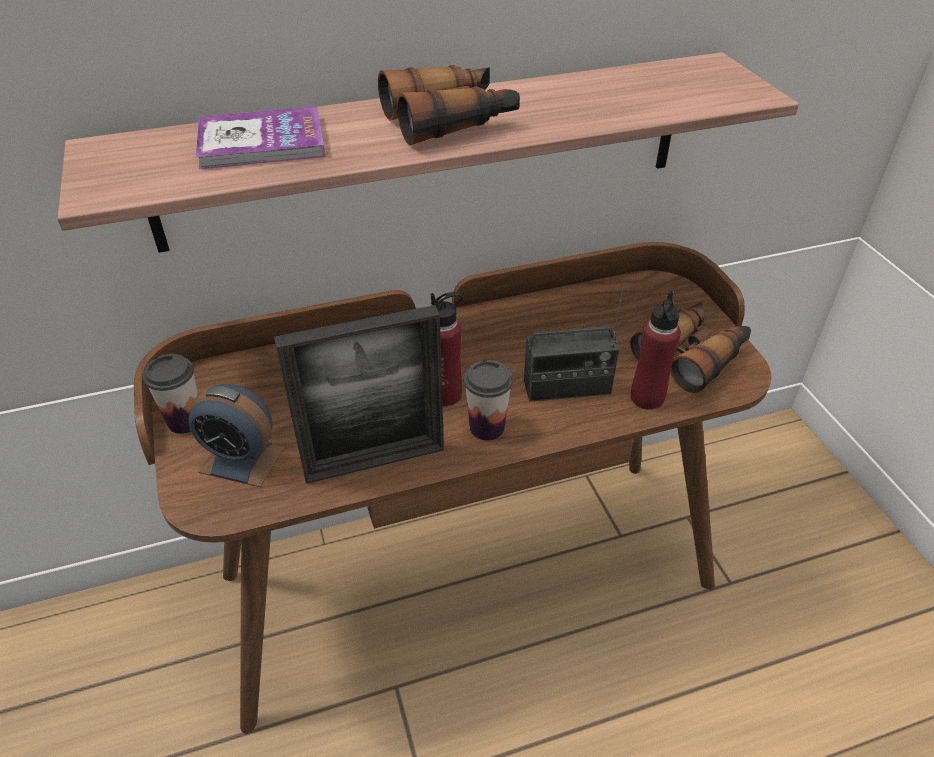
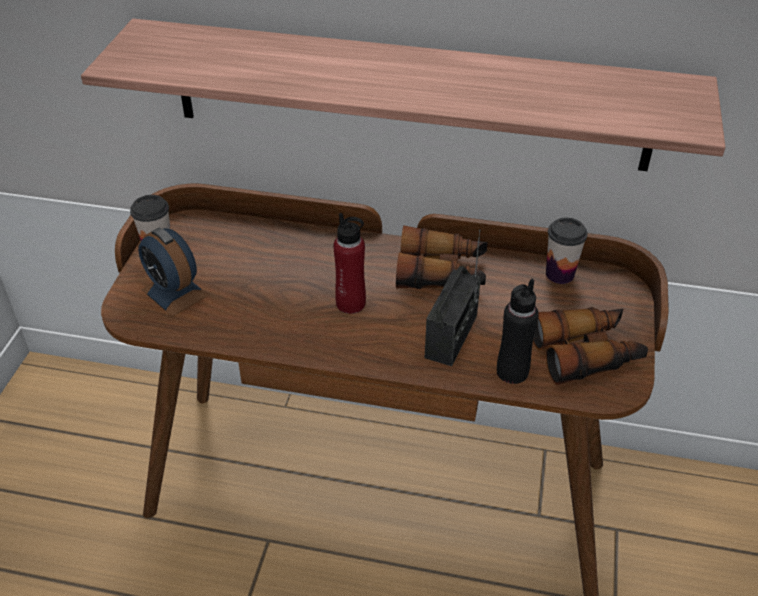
camera: 30 degrees right, 0 degrees up
(261, 142) = (250, 55): book -> none
(374, 461) = (260, 331): picture frame -> none
(451, 120) = (400, 76): binoculars -> binoculars (442, 273)
(487, 427) = (361, 341): cup -> cup (559, 274)
(567, 387) = (451, 336): radio -> radio turned 90 degrees counterclockwise
(647, 398) = (512, 372): red bottle -> black bottle

